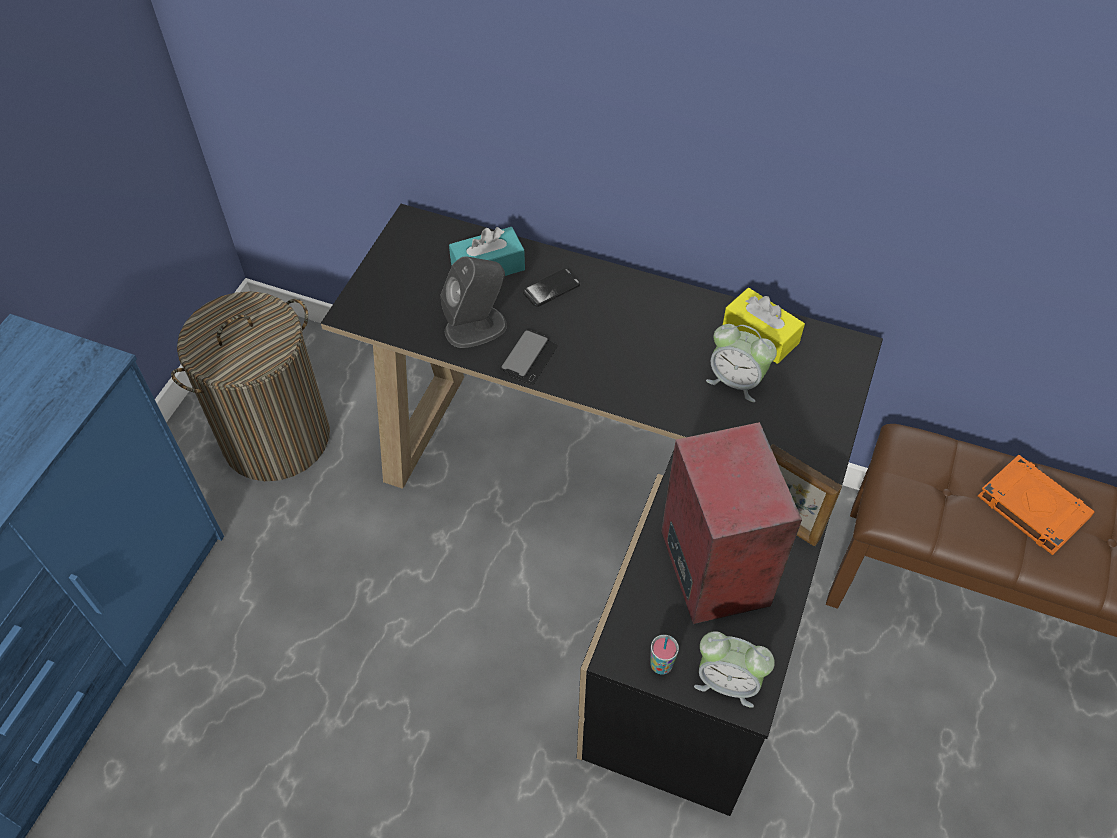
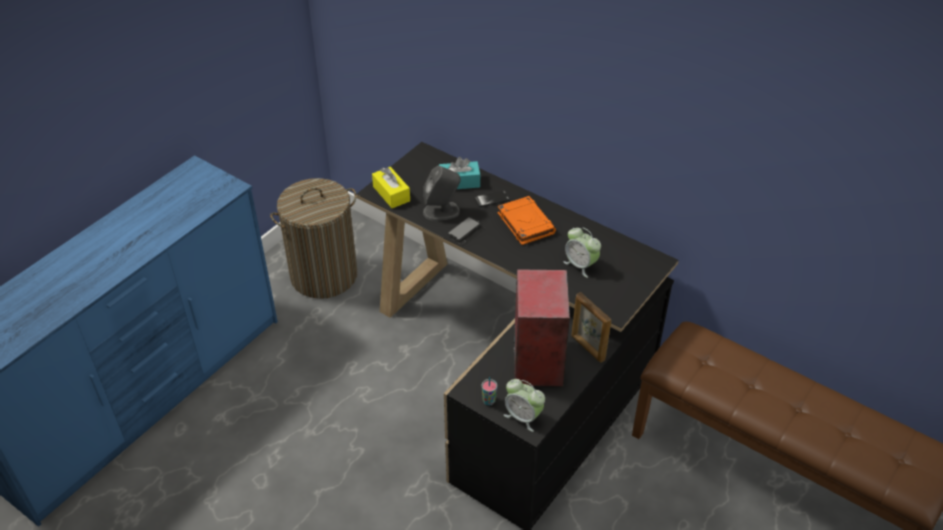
camera: 15 degrees right, 10 degrees down
(760, 335) = (605, 244): yellow tissue box -> yellow tissue box (391, 194)
(1031, 507) = (754, 380): orange book -> orange book (525, 223)

